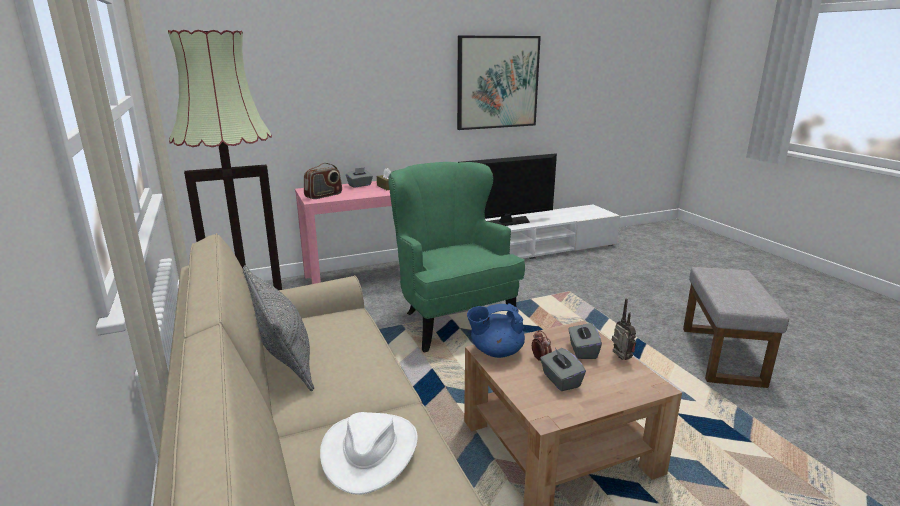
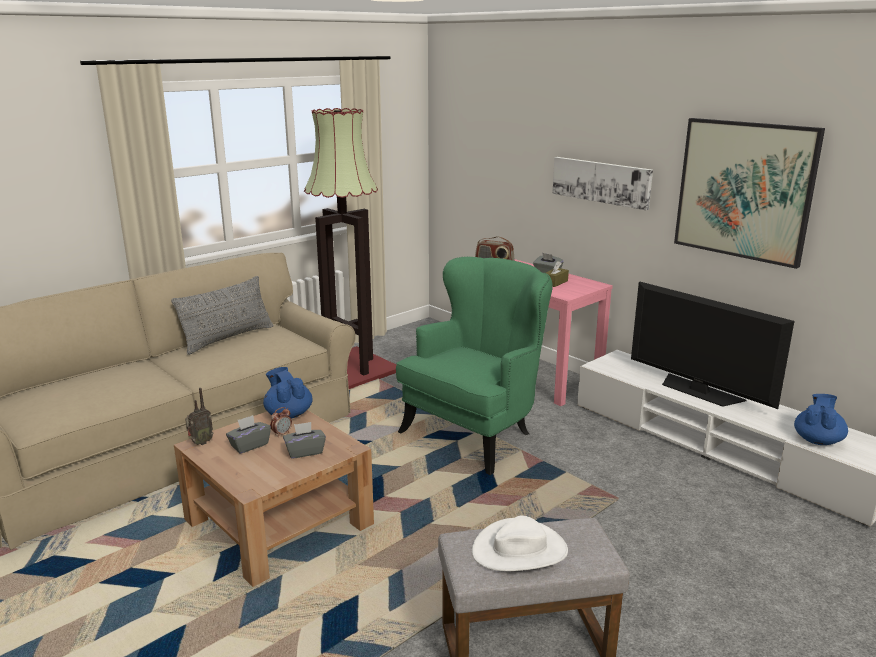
camera: 70 degrees right, 0 degrees up
(369, 451) = (126, 380): white hat -> white hat (519, 550)
(388, 96) = (601, 182): none -> picture
(579, 215) = (817, 440): none -> blue teapot
(620, 359) = (295, 471): radio -> radio (200, 443)

